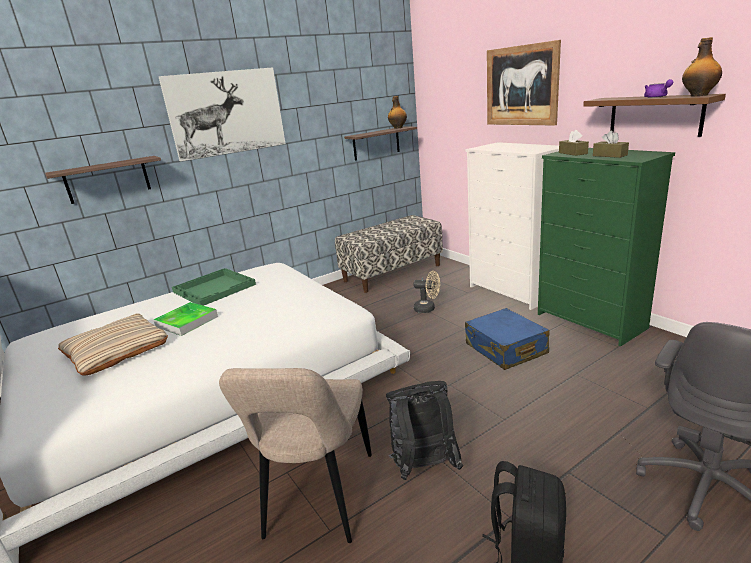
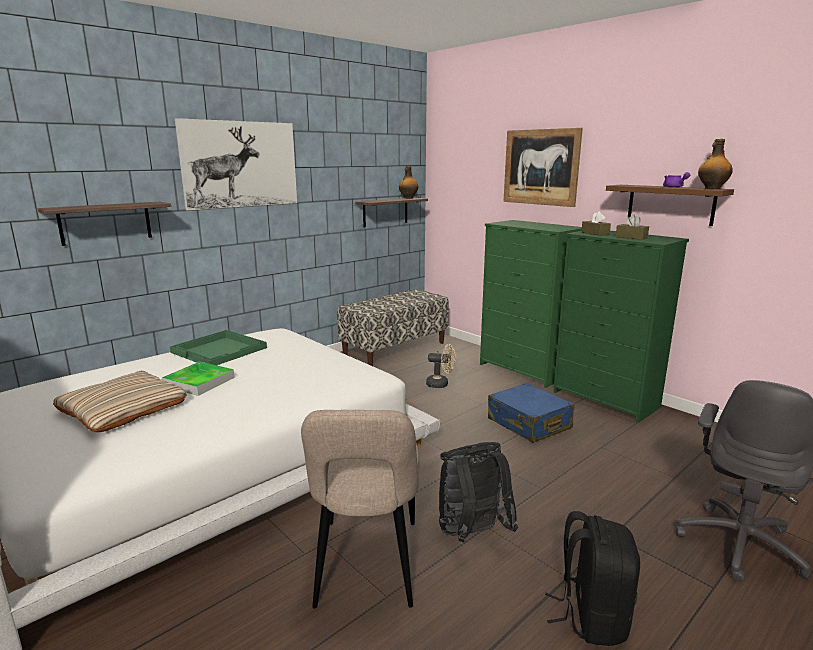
camera: 10 degrees left, 5 degrees down
(512, 292) = (524, 370): white dresser -> green dresser

